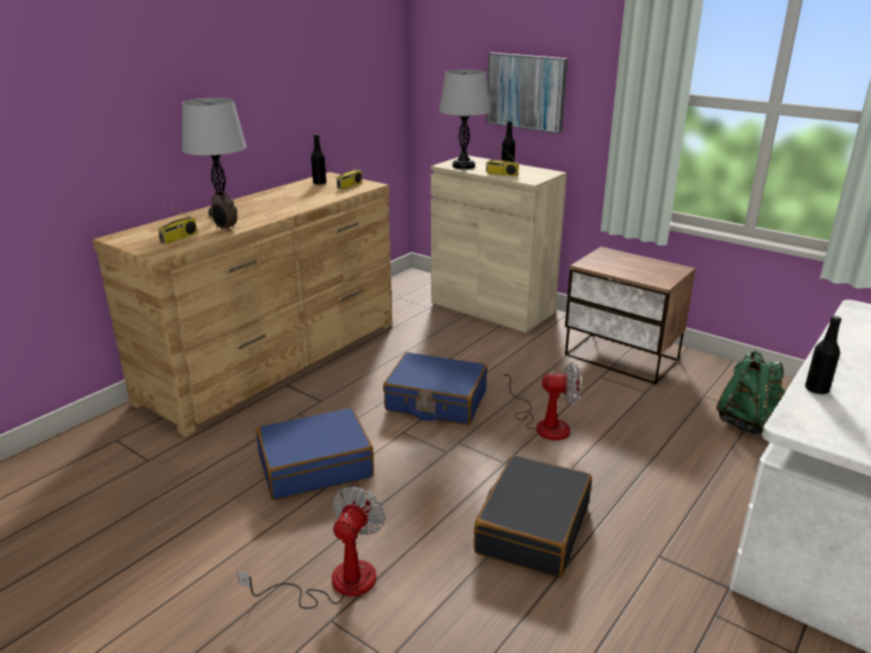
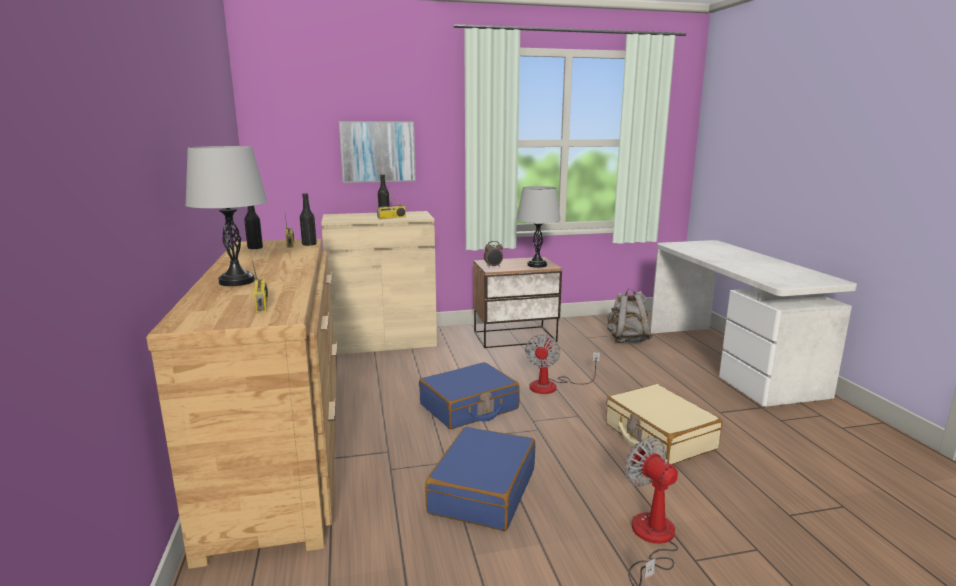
camera: 50 degrees left, 10 degrees down
(225, 229) = (285, 288): alarm clock -> alarm clock (493, 266)
(463, 166) = (348, 218): grey table lamp -> grey table lamp (537, 265)
(532, 528) = (659, 436): black suitcase -> beige suitcase
(544, 424) = (552, 386): fan -> fan turned 150 degrees clockwise
(749, 424) = (627, 340): green backpack -> grey backpack
(816, 389) = (748, 272): black bottle -> black bottle (309, 244)

